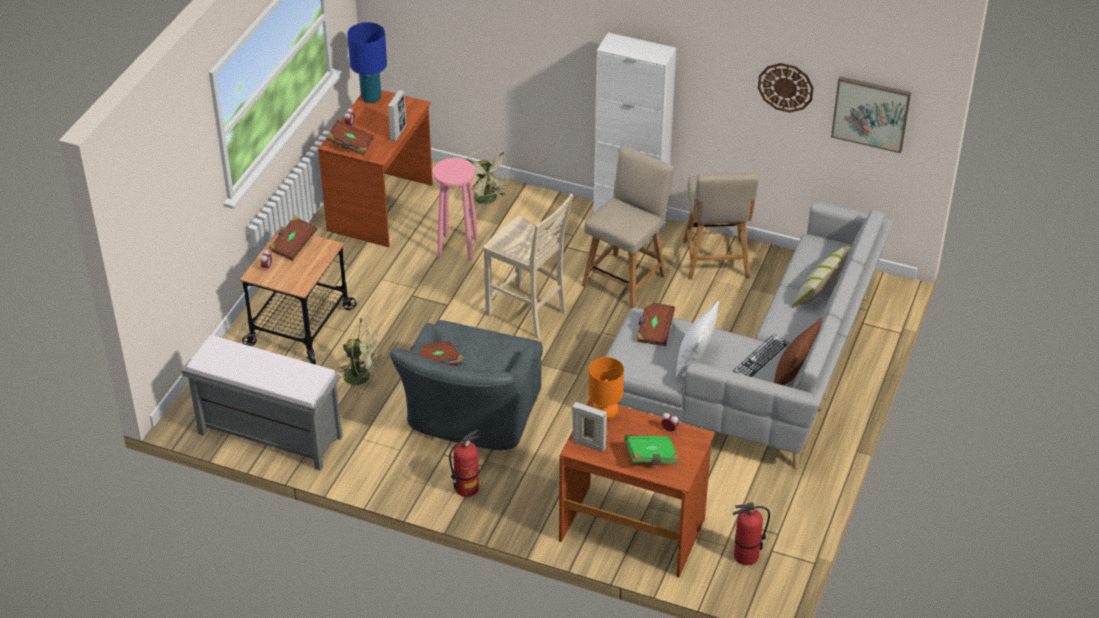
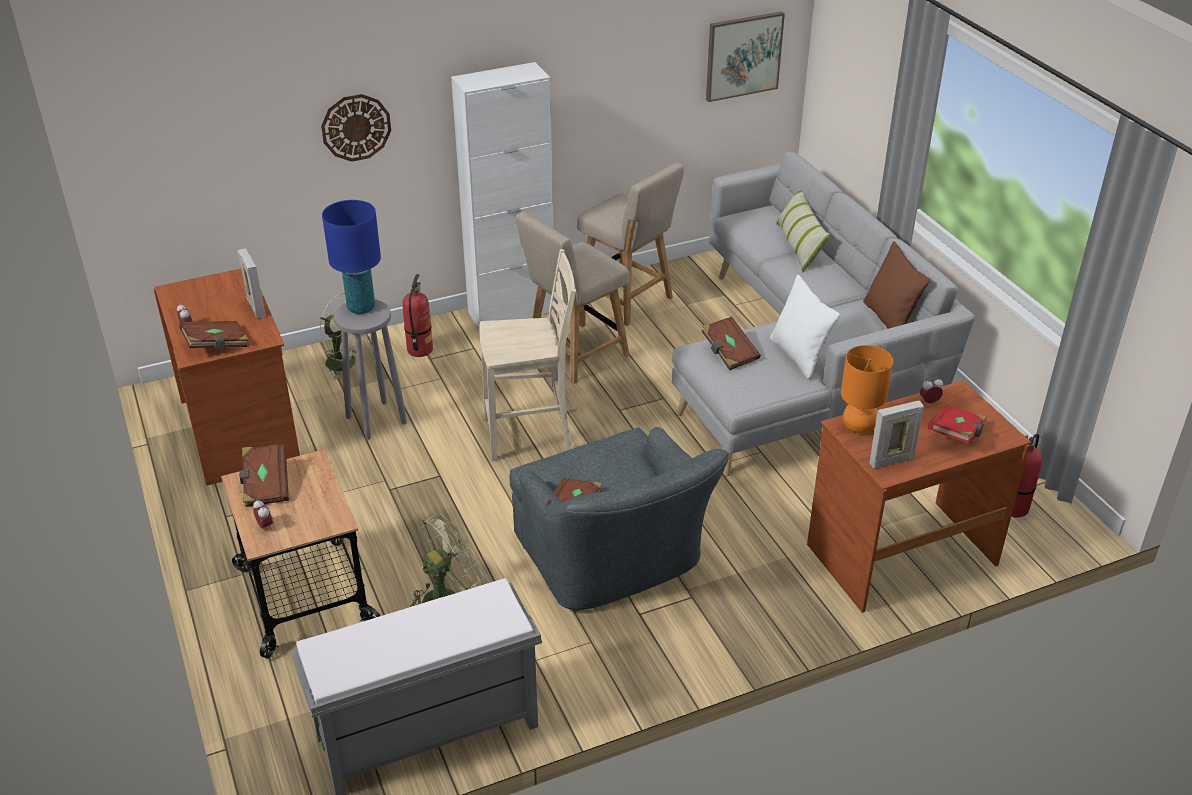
camera: 45 degrees left, 5 degrees down
(371, 98) = (176, 294): blue table lamp -> blue table lamp (361, 308)
(457, 248) = (376, 420): pink stool -> grey stool
(466, 488) = (709, 629): fire extinguisher -> fire extinguisher (419, 350)
(626, 278) = (574, 355): beige chair -> beige chair turned 120 degrees counterclockwise
(651, 457) = (956, 435): green book -> red book
(761, 357) = (842, 320): keyboard -> none
(785, 87) = (654, 62): wall clock -> wall clock (356, 127)

